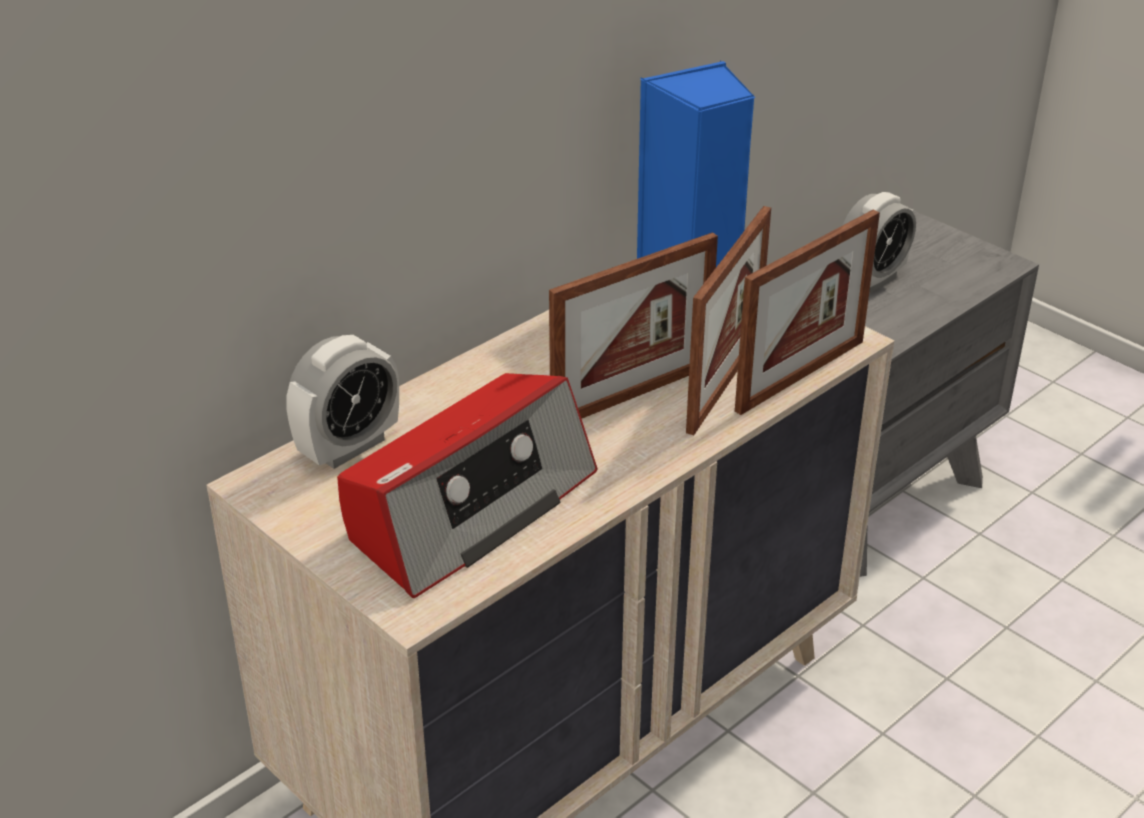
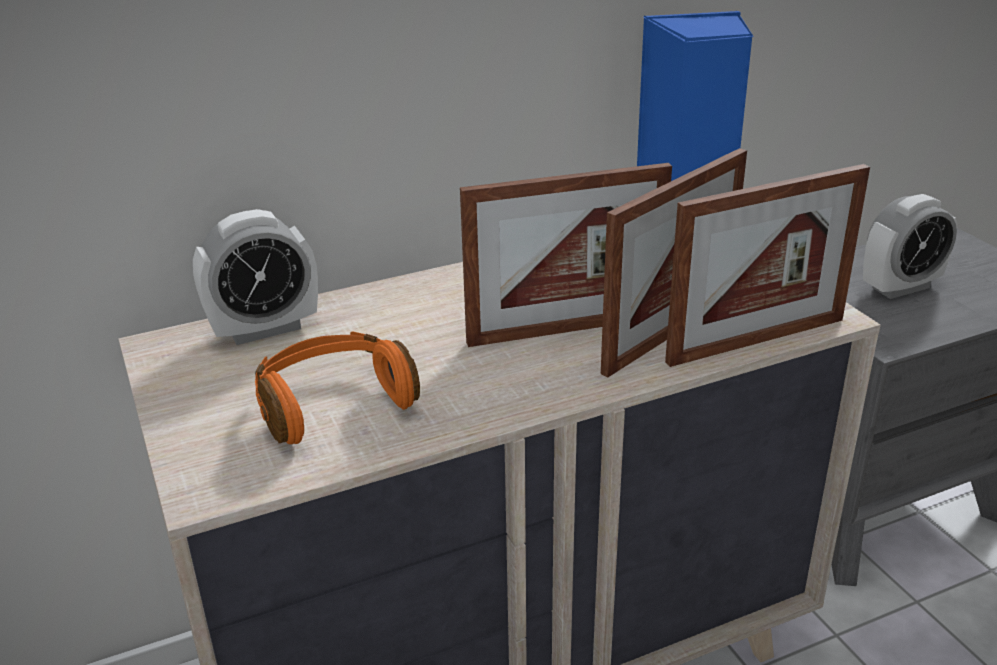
camera: 20 degrees right, 5 degrees down
(468, 507) = (333, 403): radio -> orange headphones

